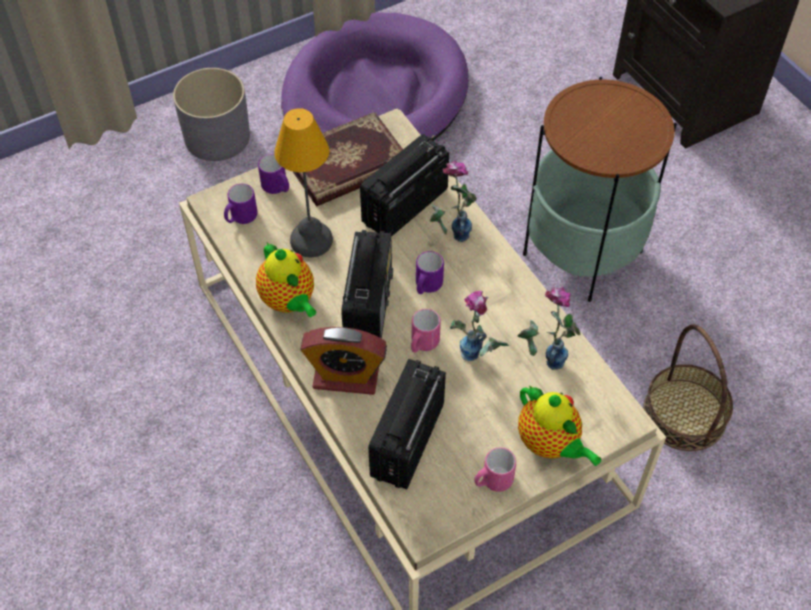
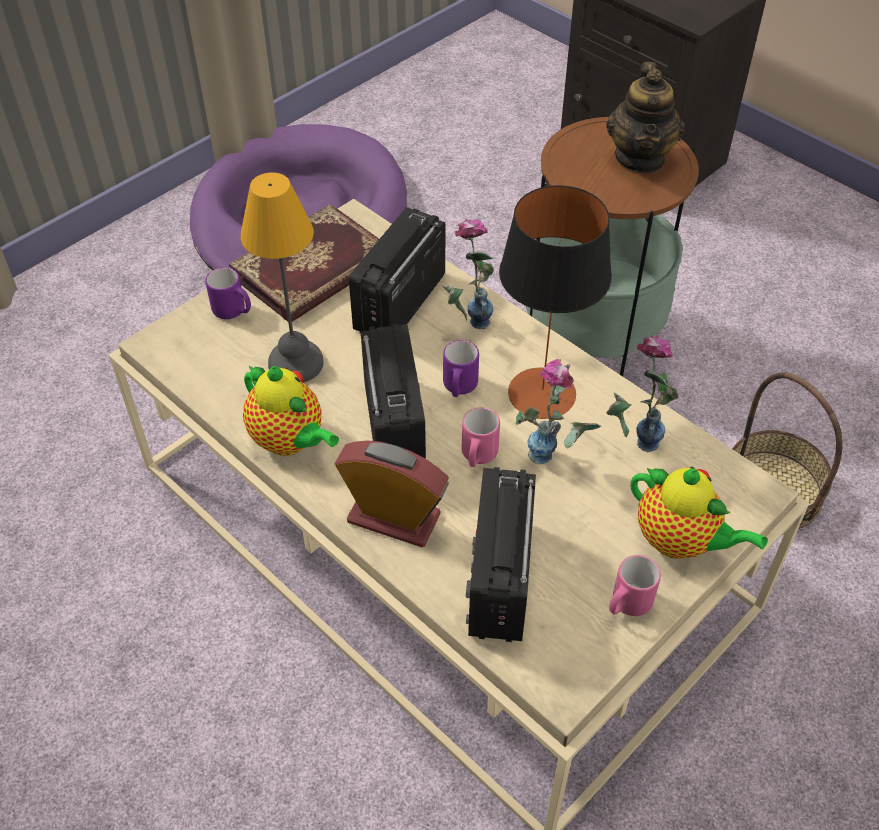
camera: 15 degrees left, 5 degrees down
(217, 136) = (123, 293): grey planter -> none
(240, 218) = (196, 355): purple mug -> none
(346, 377) = (393, 518): alarm clock -> alarm clock turned 150 degrees counterclockwise
(489, 304) = (542, 393): none -> table lamp
(628, 124) = (640, 158): none -> teapot

